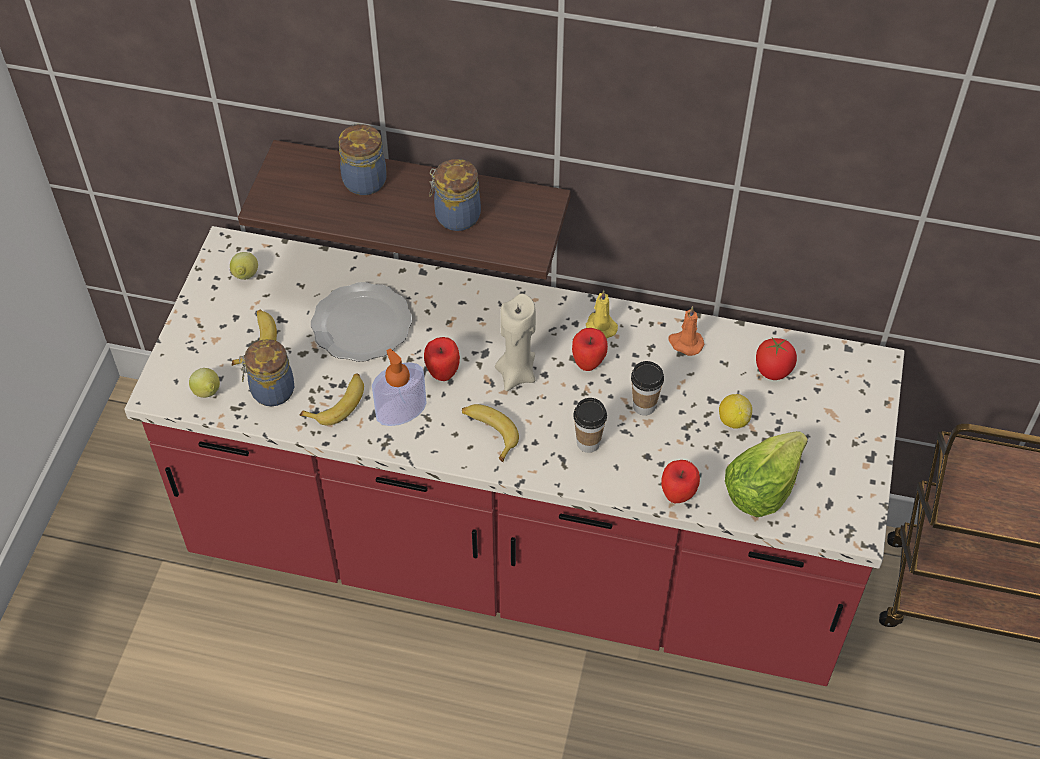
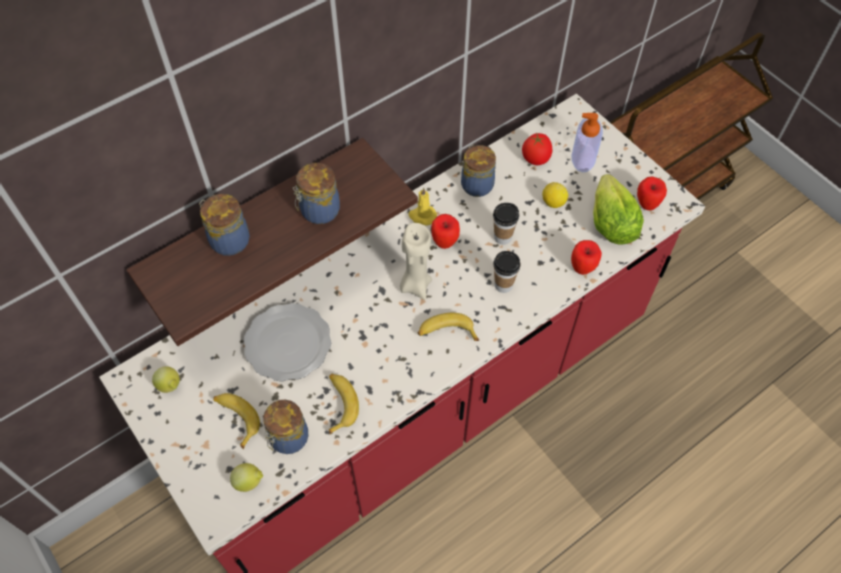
camera: 50 degrees left, 5 degrees up
(401, 410) = (381, 369): soap dispenser -> soap dispenser (583, 157)
(443, 373) = (375, 325): apple -> apple (646, 205)
(685, 343) = (476, 184): orange candle -> jar

